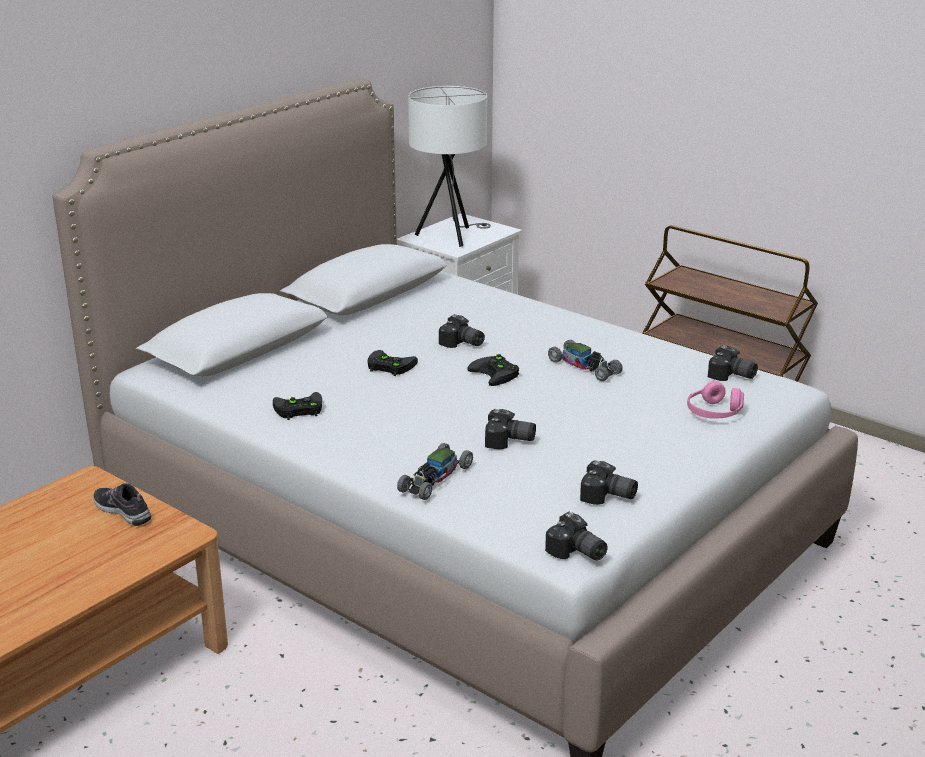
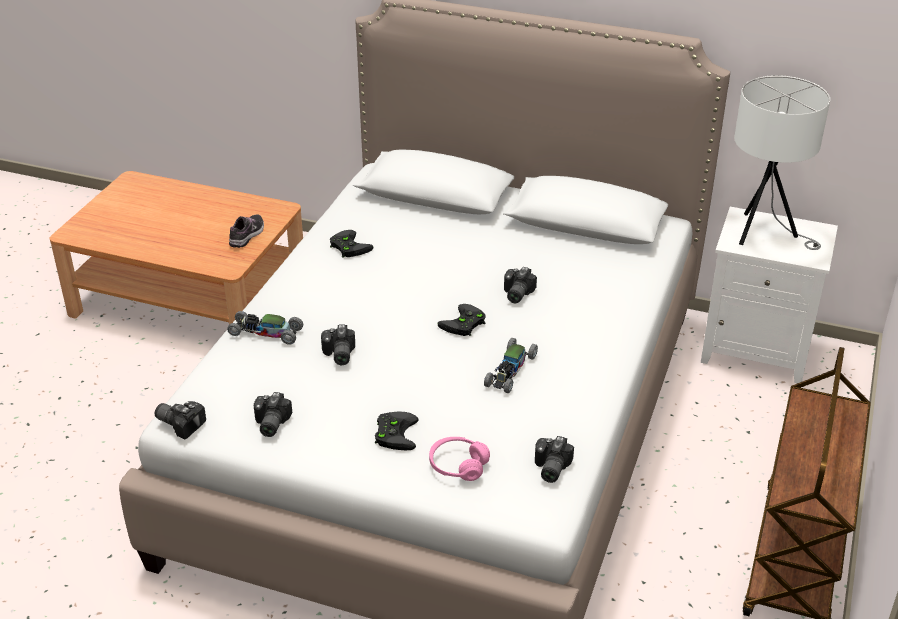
camera: 70 degrees right, 10 degrees up
(388, 366) = (446, 268): black game controller -> black game controller (394, 433)
(576, 553) = (181, 423): camera -> camera turned 90 degrees clockwise

